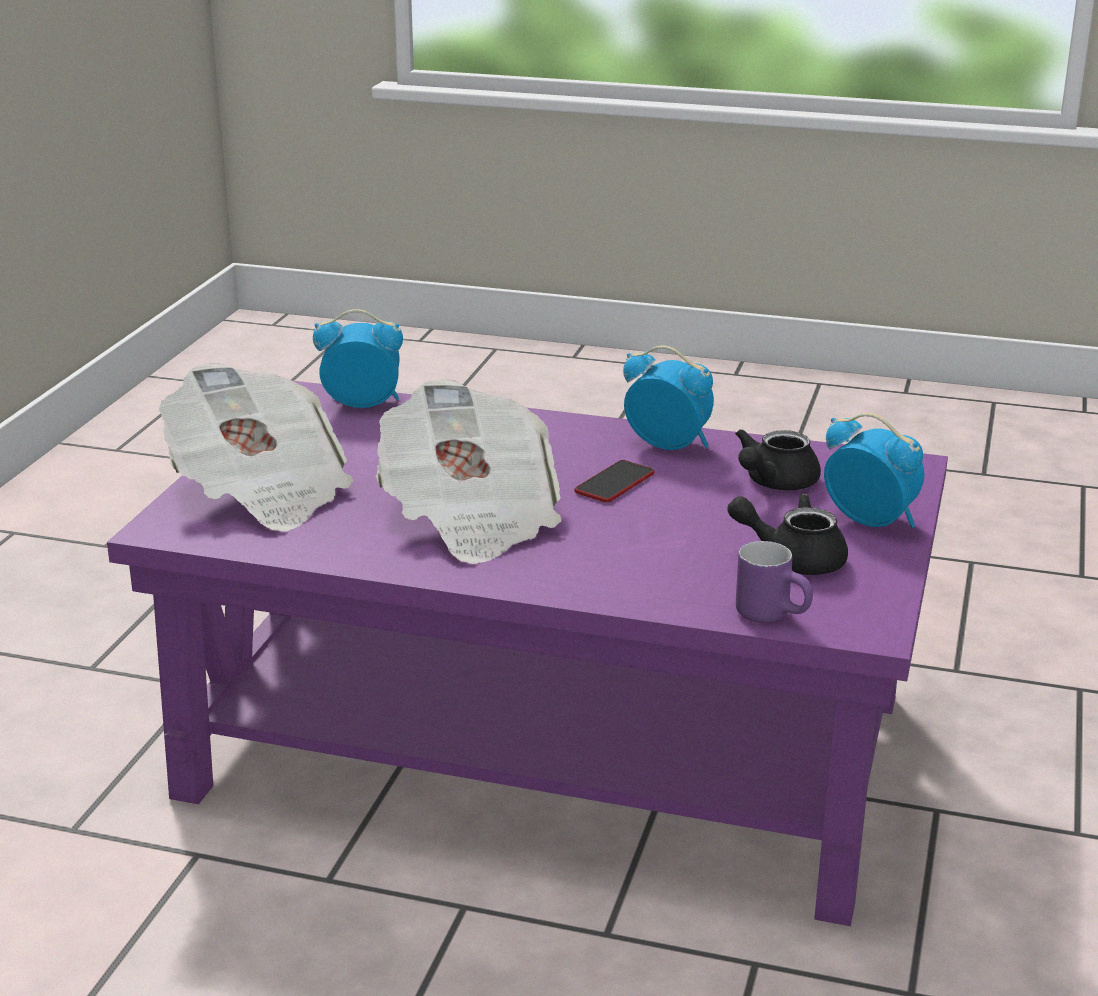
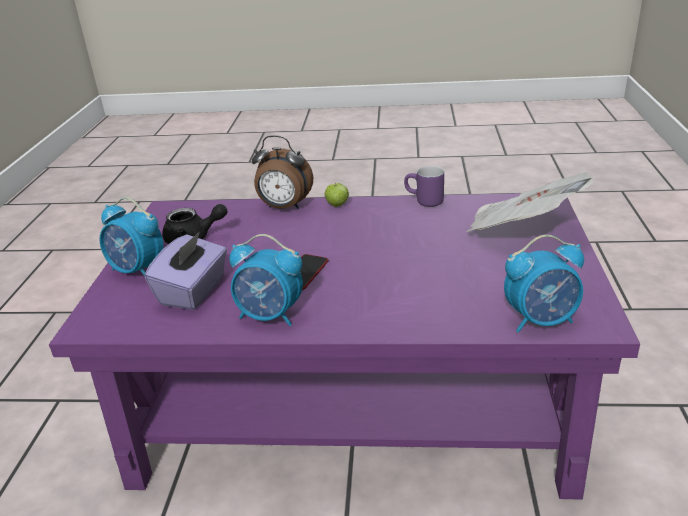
camera: 170 degrees right, 5 degrees up
(470, 518) = (383, 234): newspaper -> none
(520, 581) = (337, 205): none -> apple
(622, 592) = (284, 207): none -> alarm clock
(774, 483) = (194, 291): black teapot -> purple tissue box
(774, 615) = (209, 208): purple mug -> purple mug (423, 202)

